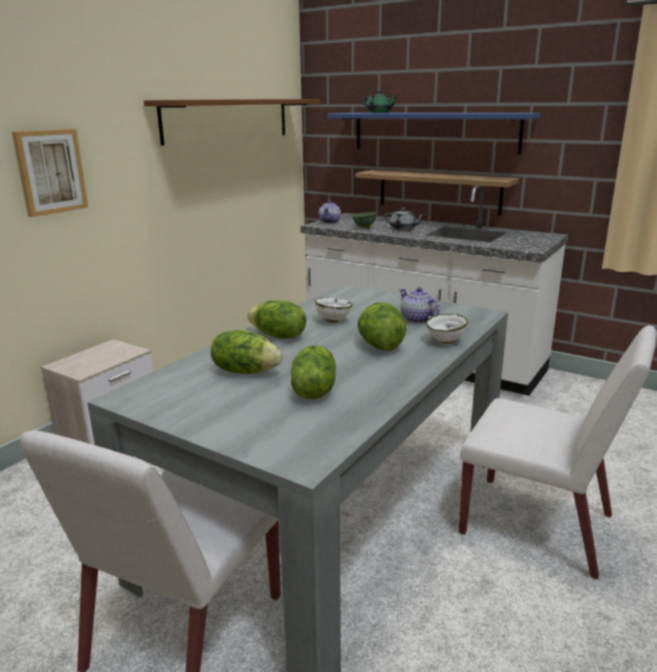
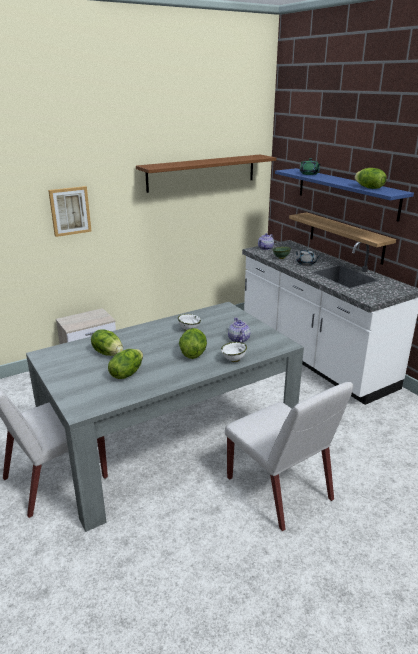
camera: 25 degrees right, 5 degrees up
(278, 336) = (148, 334): lettuce -> lettuce (369, 188)

